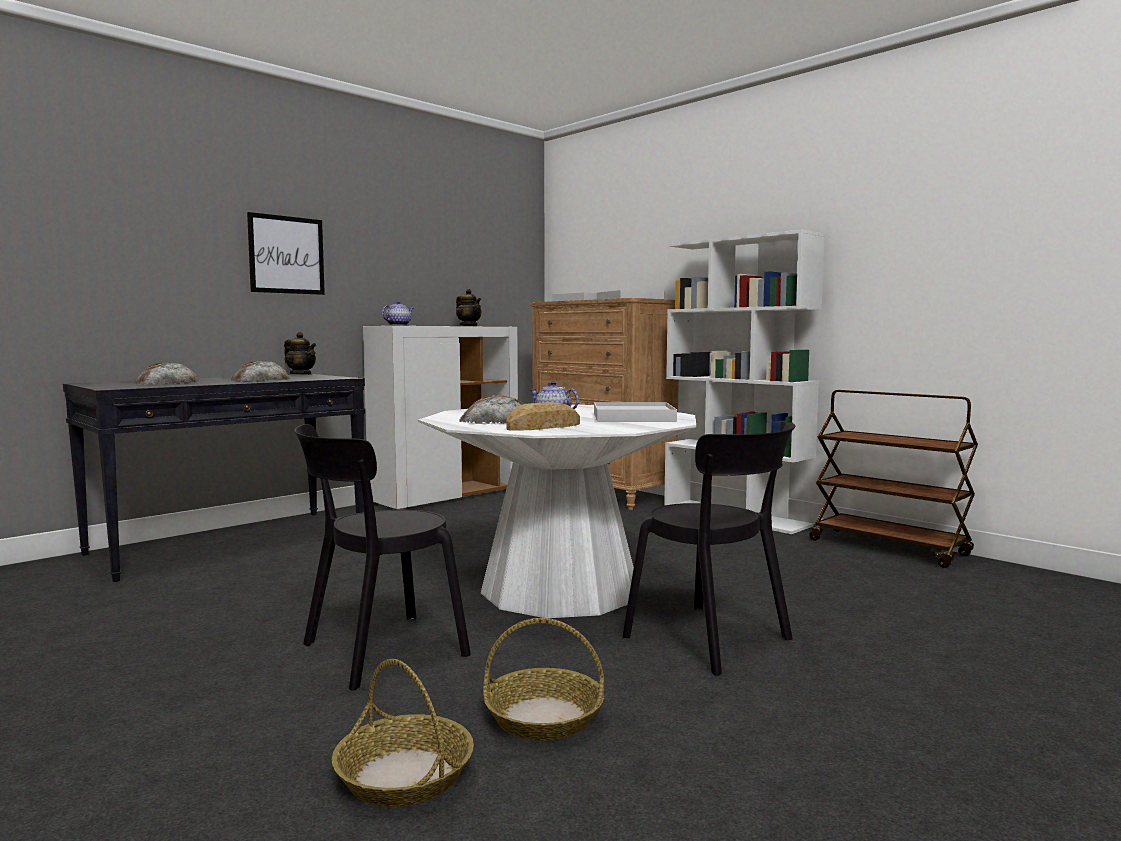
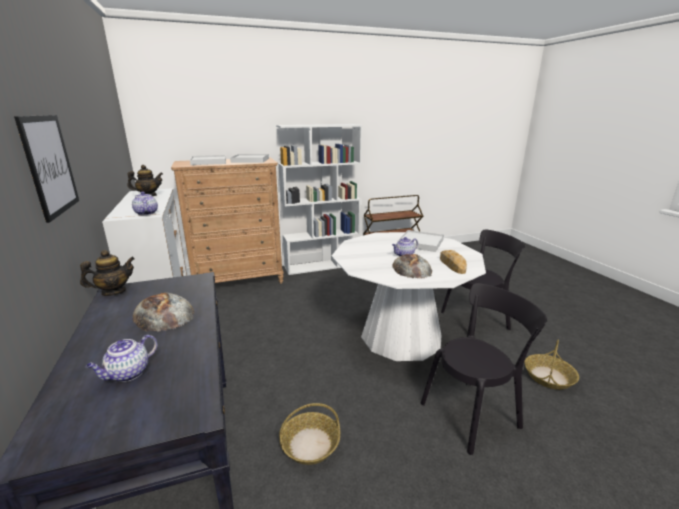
camera: 65 degrees left, 15 degrees up
(167, 382) = (128, 374): bread -> teapot
(377, 652) = (473, 413): black chair -> black chair turned 105 degrees counterclockwise
(403, 775) = (605, 425): basket -> basket (310, 444)

